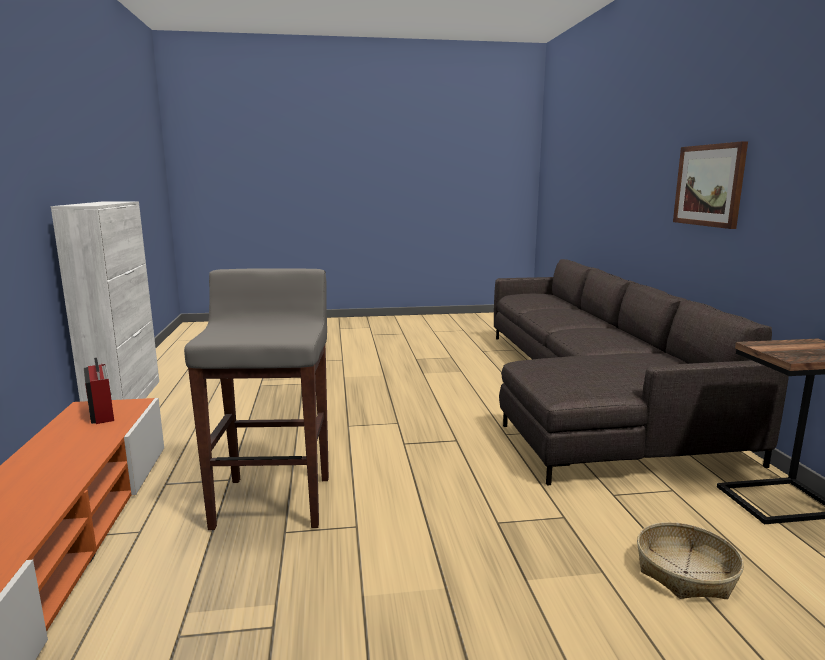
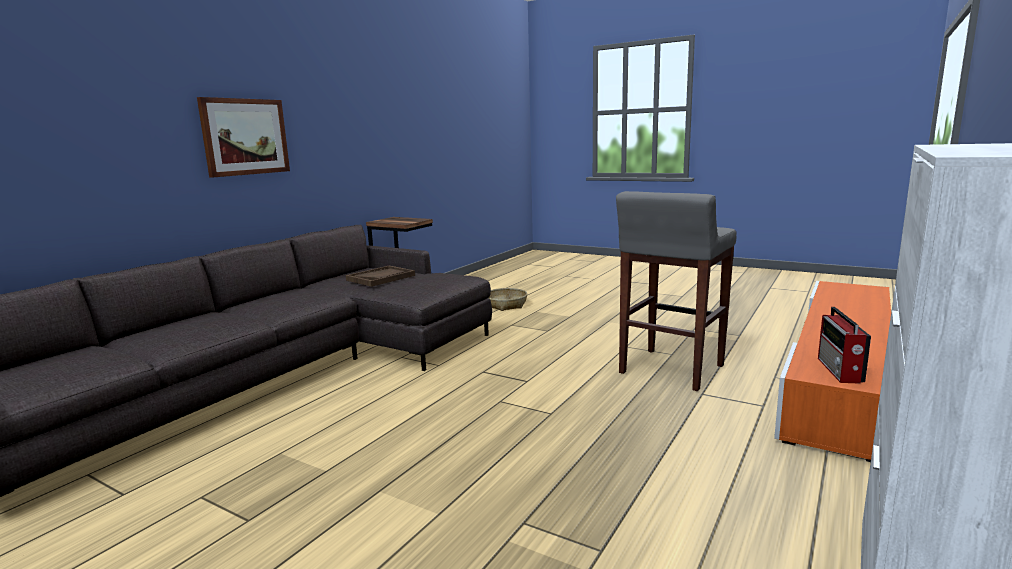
camera: 140 degrees left, 0 degrees up
(619, 362) = (381, 278): none -> brown tray

